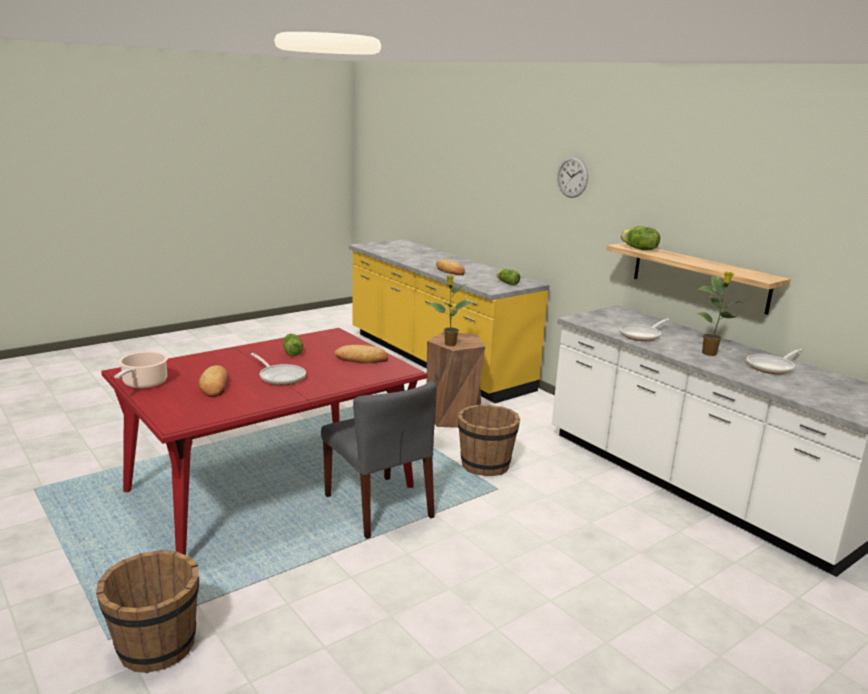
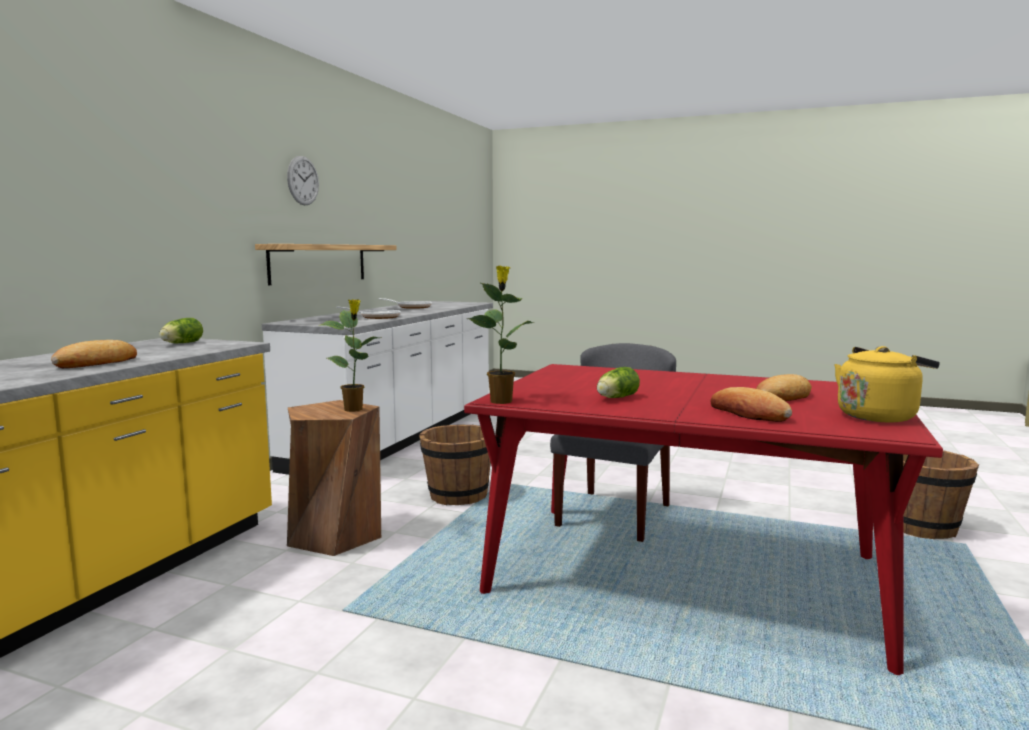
camera: 120 degrees left, 10 degrees down
(143, 383) = (879, 416): cooking pot -> yellow kettle
(280, 377) = (693, 386): frying pan -> none
(361, 359) = (567, 378): bread -> bread (749, 413)
(572, 177) = (165, 164): wall clock -> wall clock (303, 180)
(639, 249) = (300, 243): lettuce -> none
(710, 353) = (401, 311): potted plant -> potted plant (501, 401)

